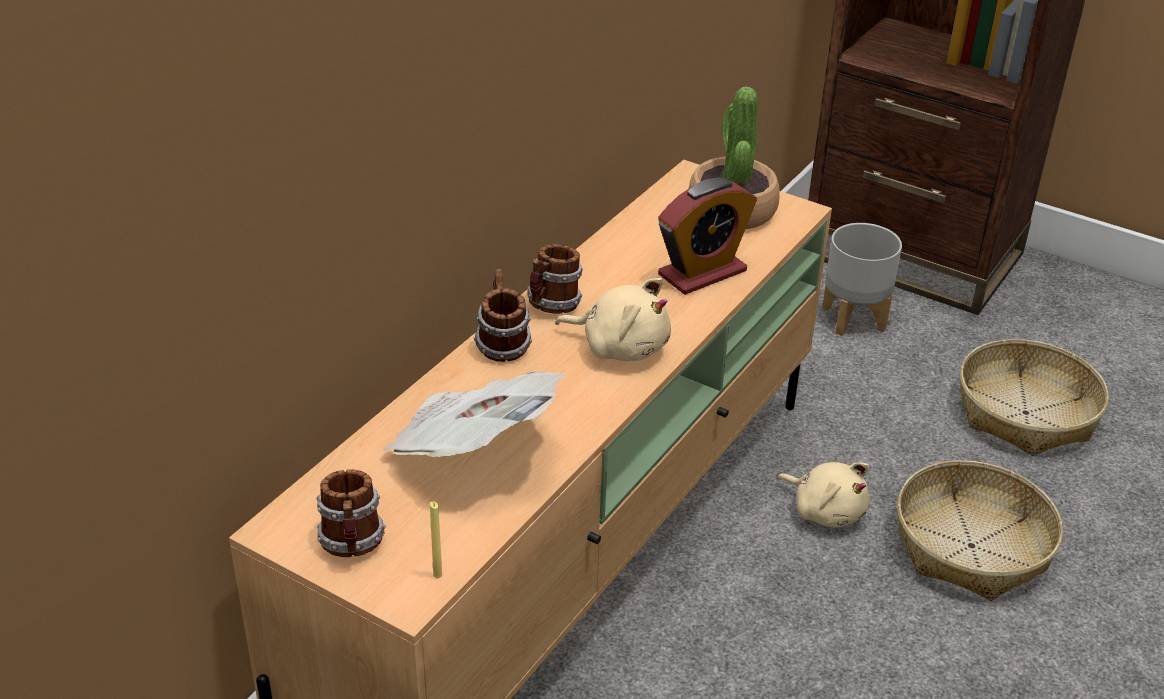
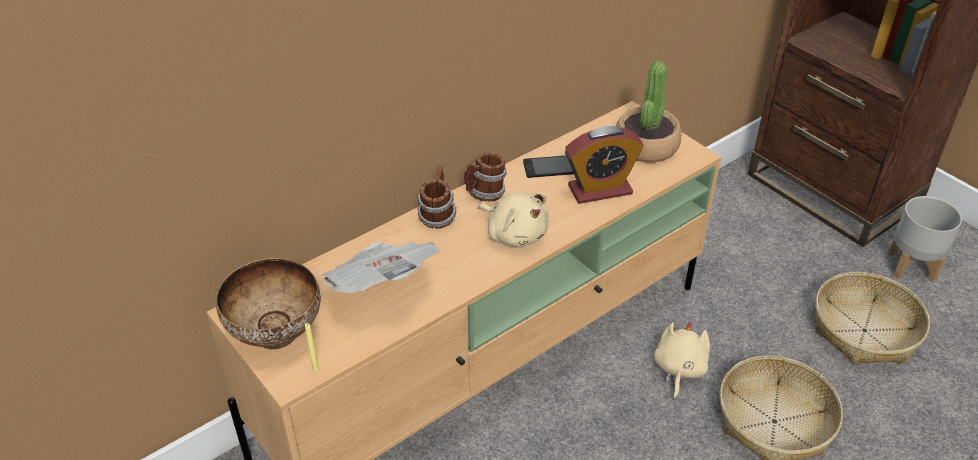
camera: 20 degrees right, 5 degrees up
(353, 545) = (275, 335): mug -> bowl
(625, 256) = (553, 167): none -> phone
(825, 510) = (678, 369): beige plush toy -> beige plush toy turned 135 degrees counterclockwise
(854, 318) = (766, 231): grey planter -> grey planter (912, 266)

